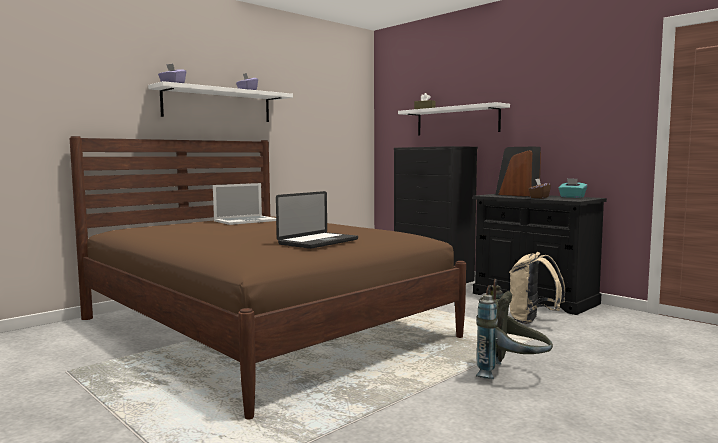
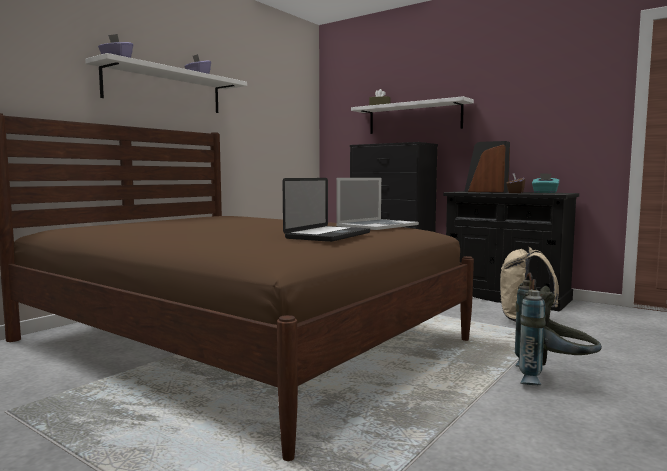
camera: 10 degrees left, 0 degrees up
(246, 221) = (208, 219): laptop -> laptop (377, 225)

